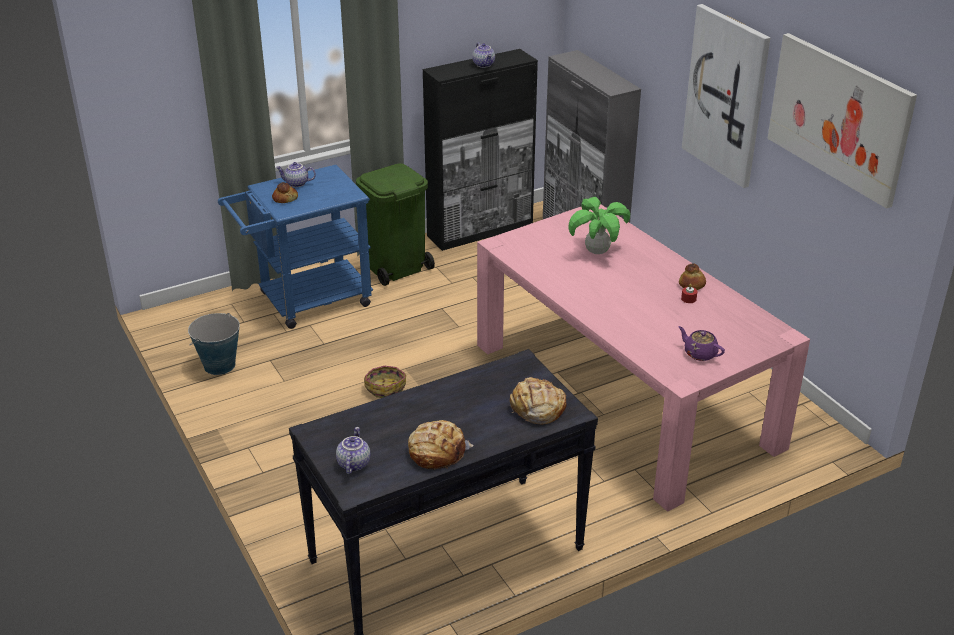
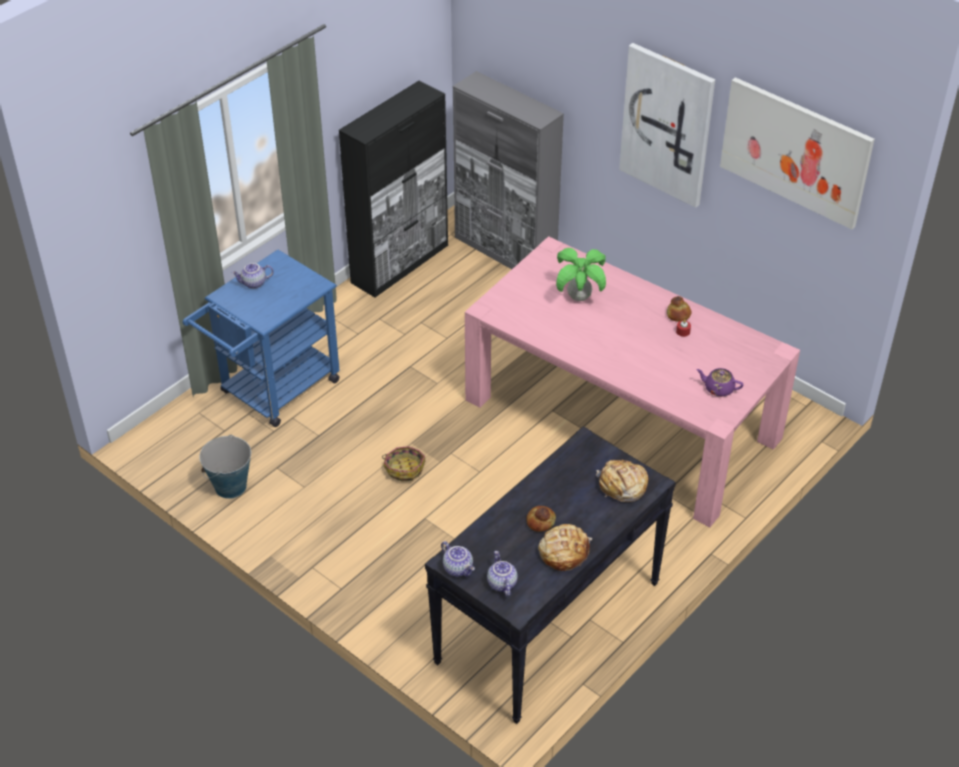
camera: 20 degrees left, 10 degrees up
(285, 198) = (254, 305): bread -> bread (540, 521)
(395, 268) = (340, 329): green trash can -> none
(484, 64) = (397, 111): teapot -> teapot (458, 568)

